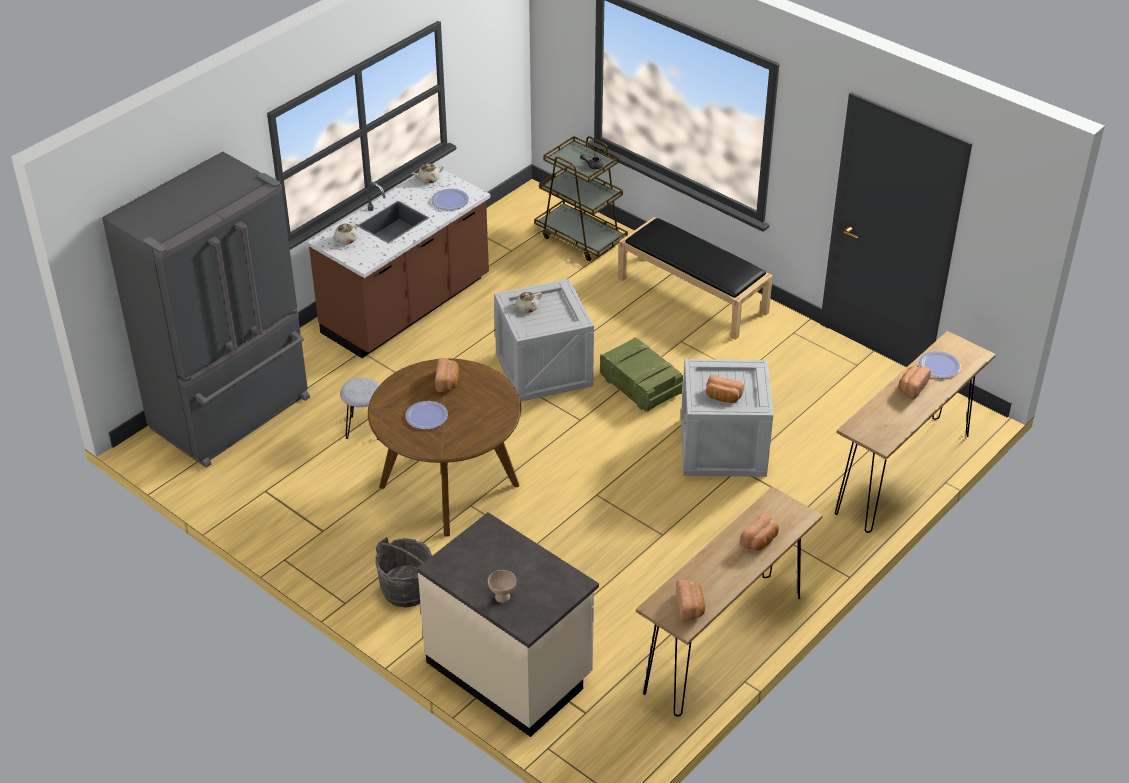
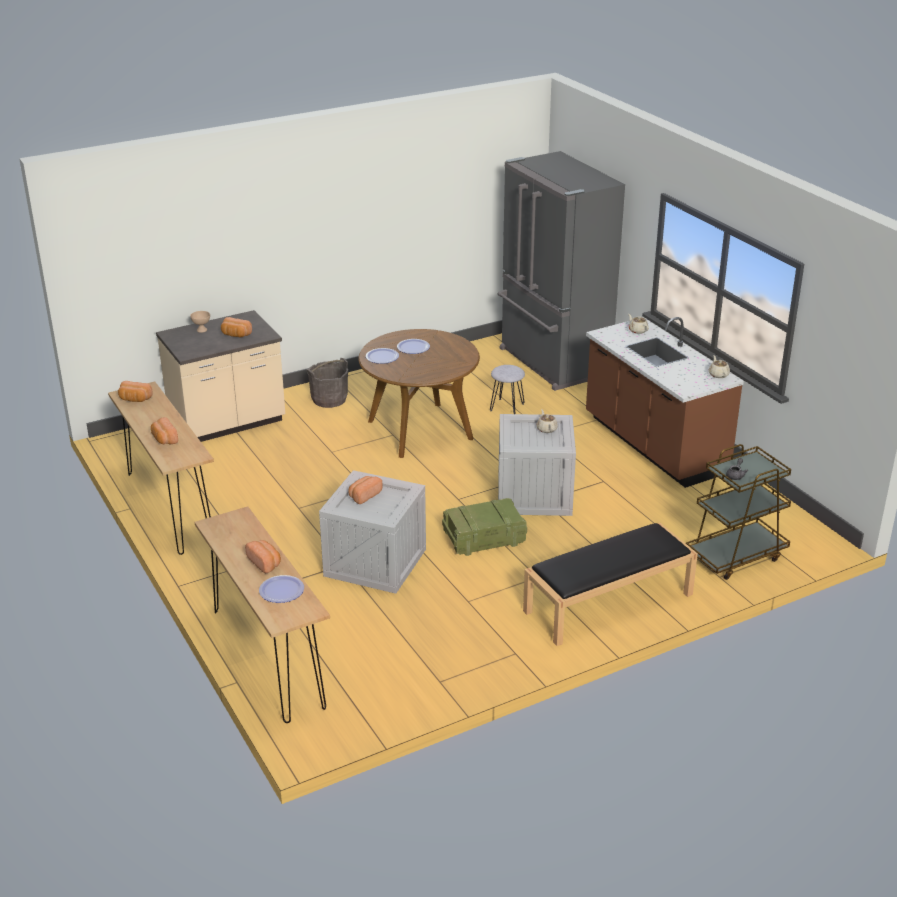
camera: 110 degrees right, 10 degrees down
(448, 382) = (446, 360): bread -> bread (235, 335)
(450, 200) = (679, 379): plate -> plate (382, 357)

